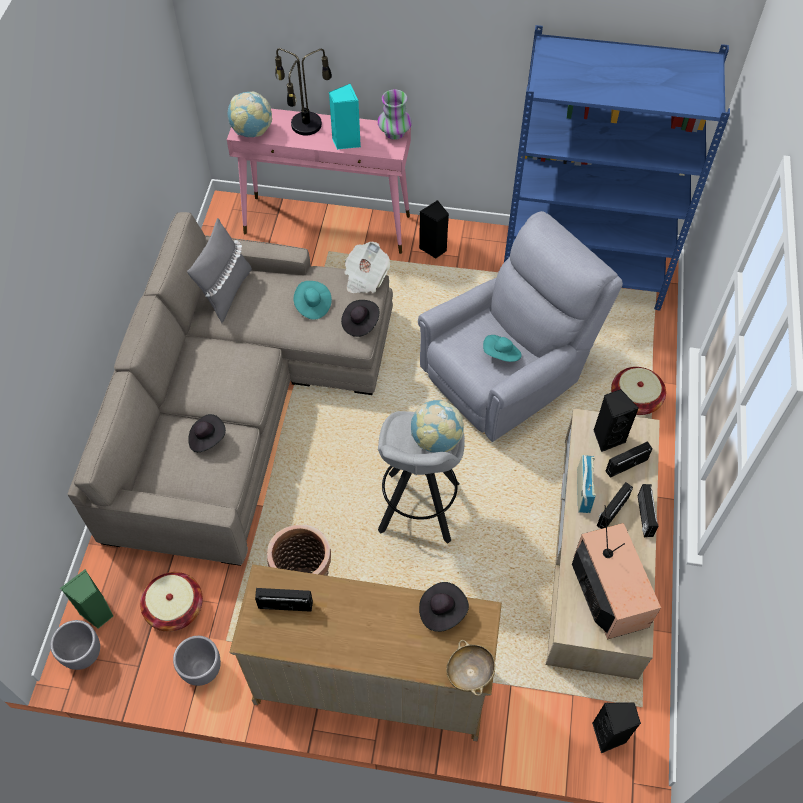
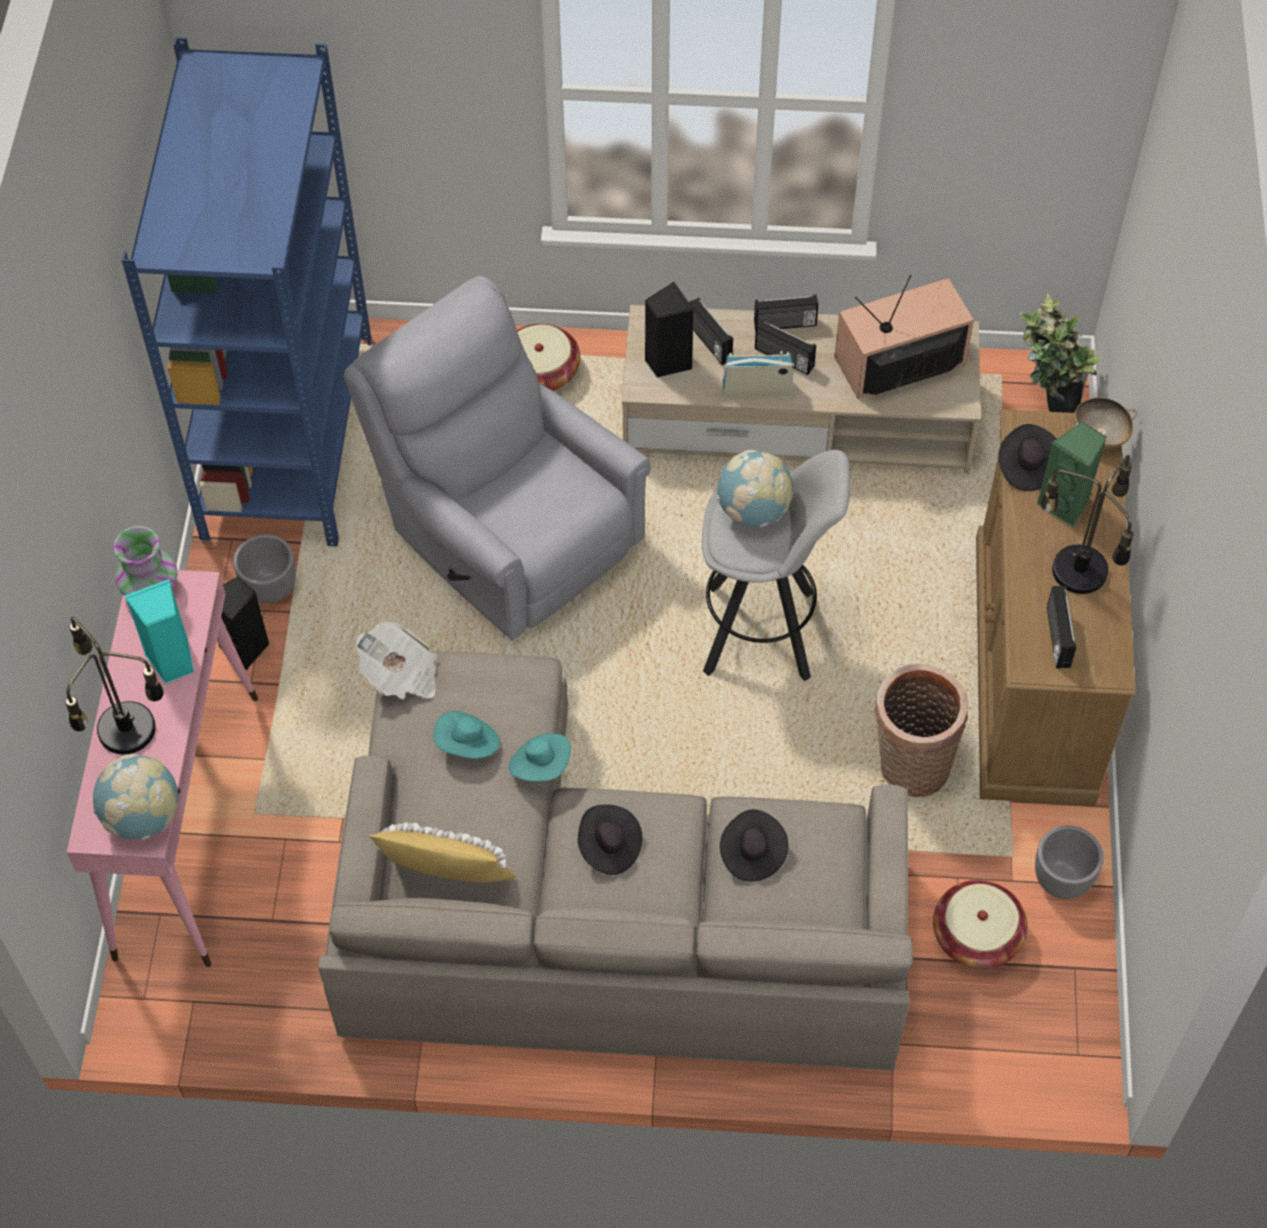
camera: 95 degrees left, 0 degrees up
(84, 654) = (1073, 1049): grey planter -> grey planter (270, 588)
(97, 613) = (1006, 1045): green speaker -> green speaker (1066, 504)
(226, 292) = (447, 883): grey pillow -> yellow pillow
(342, 632) = (1080, 570): none -> table lamp
(360, 323) = (500, 671): black hat -> black hat (609, 847)
(501, 355) = (547, 479): turquoise hat -> turquoise hat (541, 765)
(609, 735) = (1044, 408): black speaker -> potted plant

